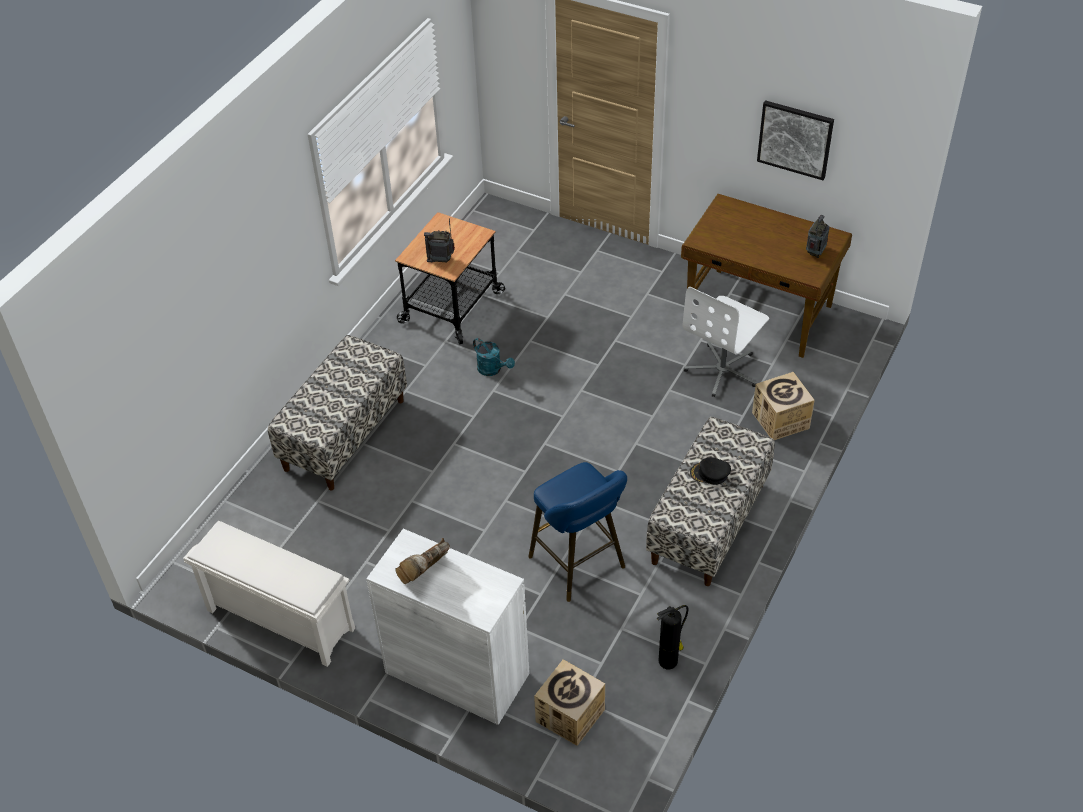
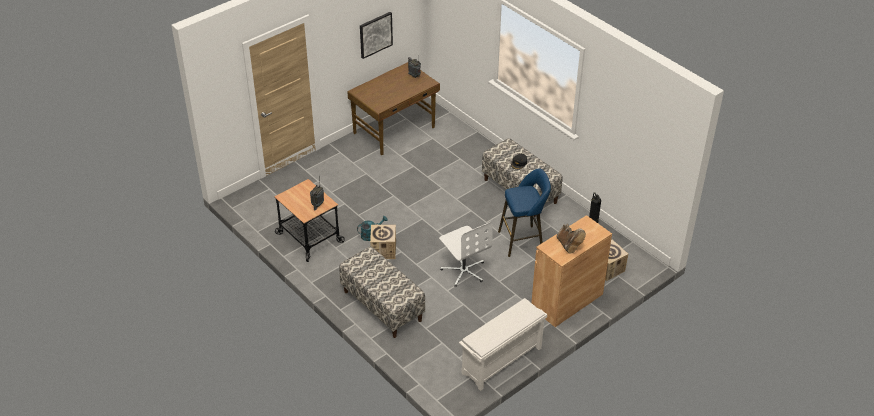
camera: 70 degrees left, 5 degrees down
(457, 673) = (567, 301): white cabinet -> brown cabinet
(723, 370) = (426, 155): white office chair -> white office chair (464, 271)
(780, 420) = (470, 148): cardboard box -> cardboard box (383, 250)

